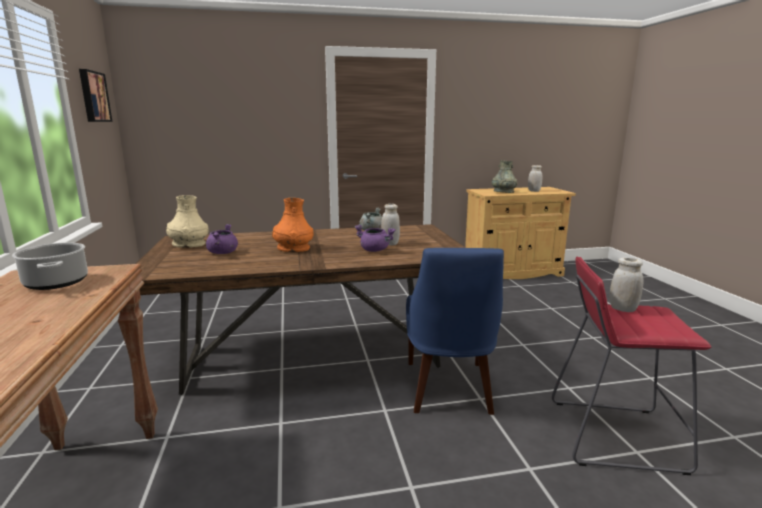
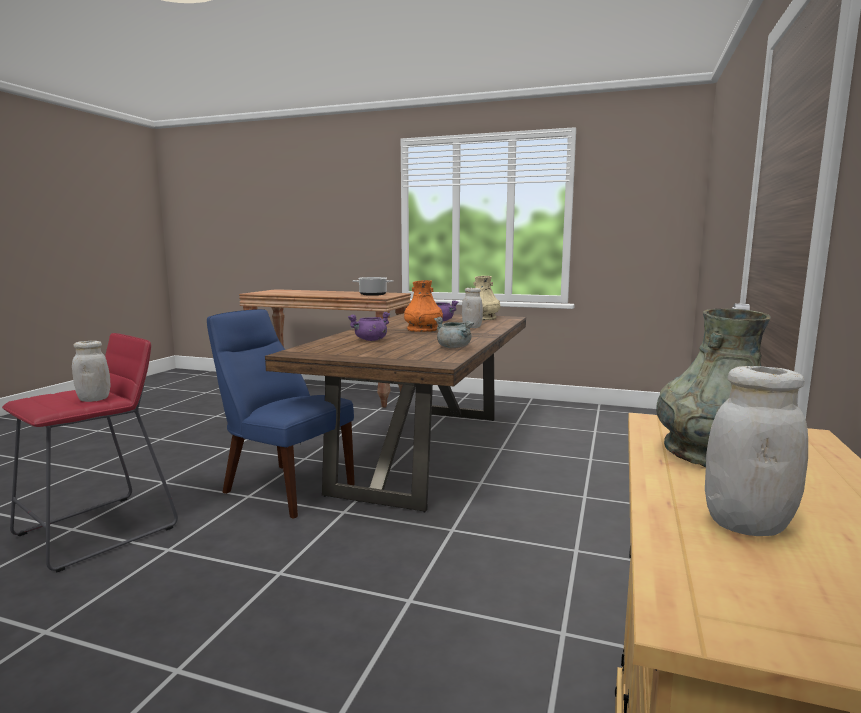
camera: 120 degrees right, 5 degrees down
(93, 96) = (634, 191): picture -> none
(390, 243) = (384, 345): white jar -> white jar (472, 327)

